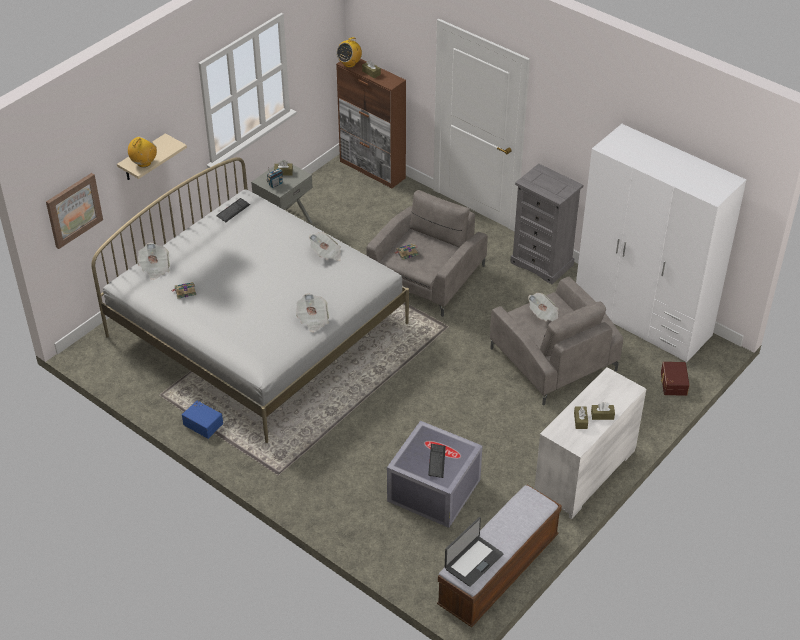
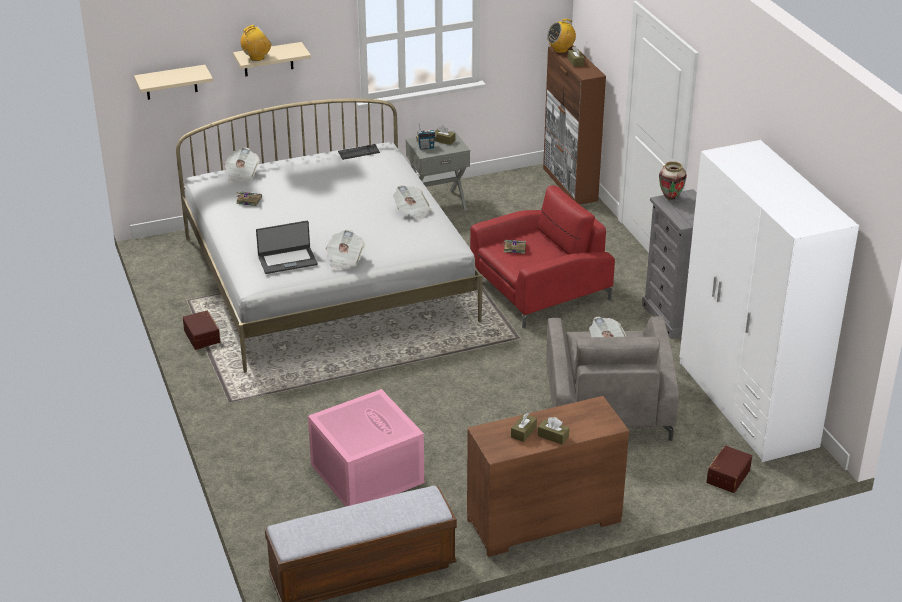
camera: 30 degrees right, 10 degrees down
(73, 210) = (171, 82): picture -> beige shelf
(203, 423) = (203, 336): blue storage box -> brown storage box
(426, 276) = (539, 289): grey armchair -> red armchair
(432, 490) = (365, 473): grey storage box -> pink storage box
(437, 461) = (362, 429): keyboard -> none
(473, 561) = (310, 529): laptop -> laptop (287, 260)
(530, 178) = (670, 198): none -> vase
(585, 474) = (544, 521): white dresser -> brown dresser

